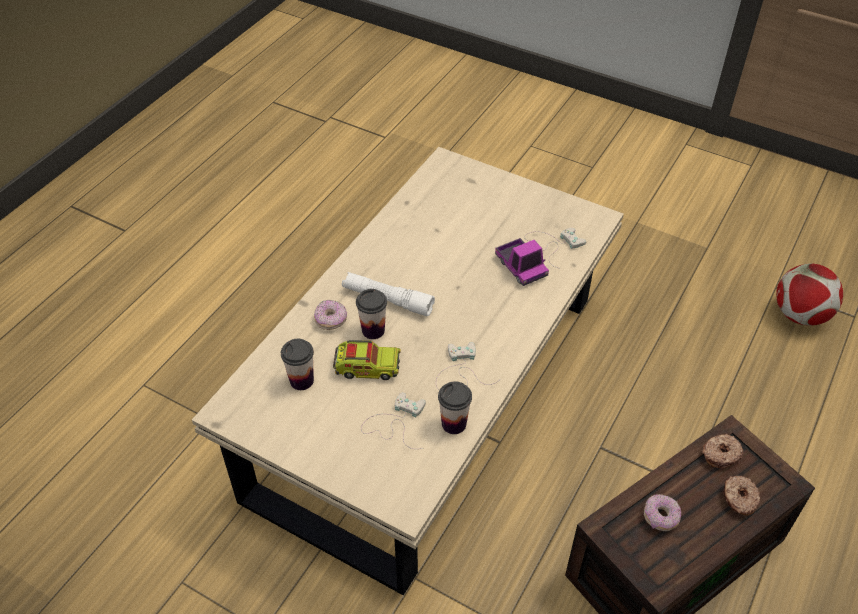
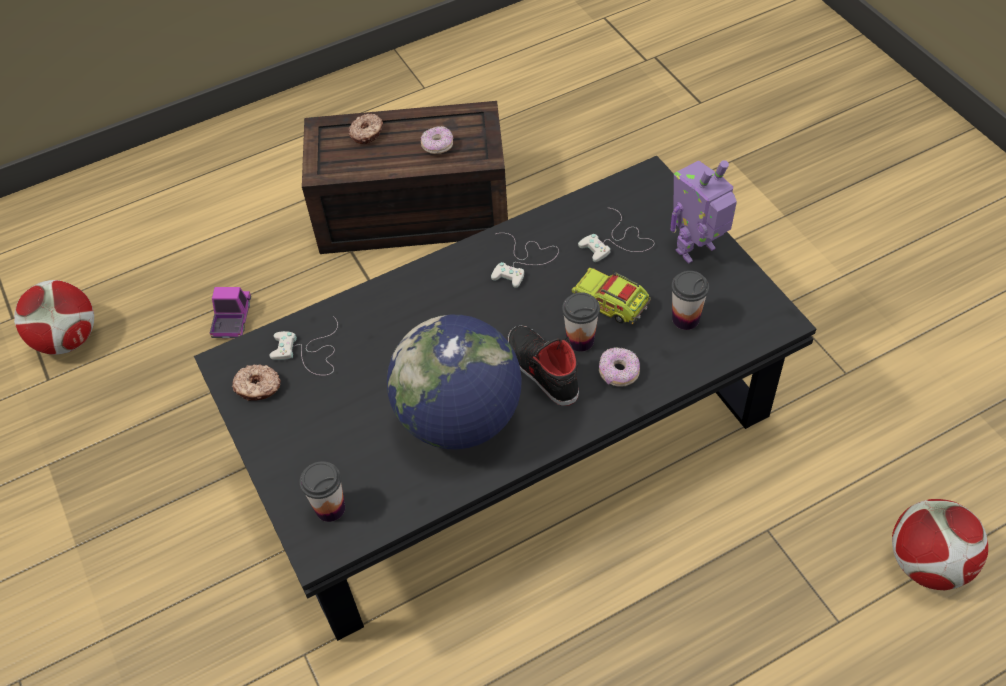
camera: 145 degrees left, 5 degrees up
(85, 448) = (927, 564): none -> football
(321, 445) = (697, 251): none -> toy robot
(387, 299) = (541, 369): white flashlight -> black shoe
(419, 249) = (459, 418): none -> globe
(429, 394) = (508, 440): beige coffee table -> black coffee table
(454, 424) = (565, 219): cup -> cup (330, 508)
(521, 267) = (369, 341): toy truck -> toy truck (232, 319)
(720, 454) = (345, 164): donut -> donut (258, 387)

